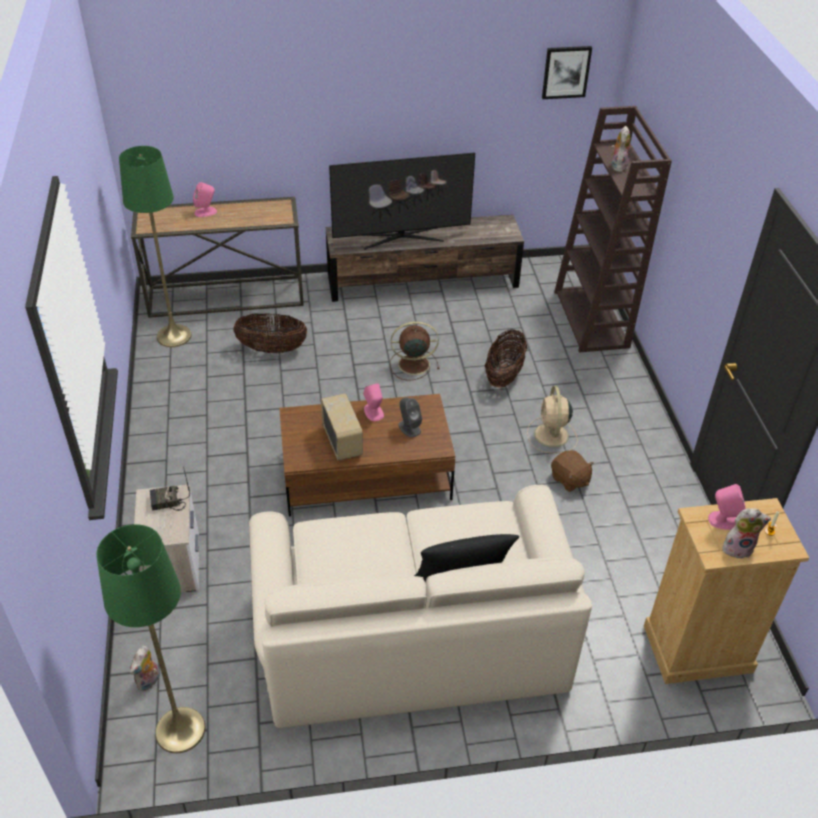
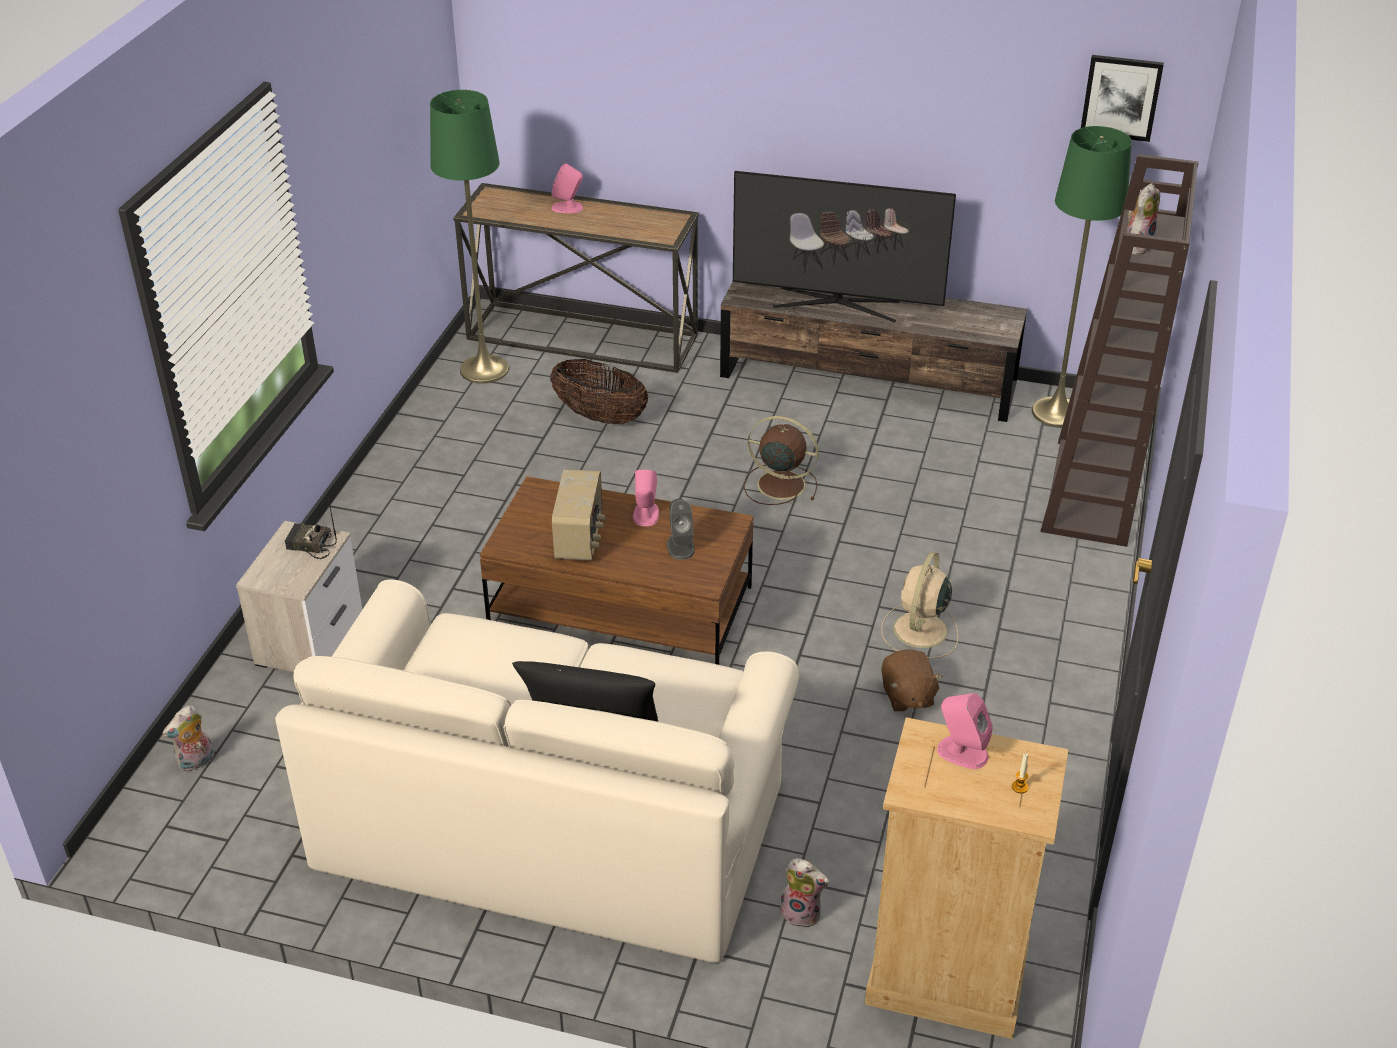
camera: 25 degrees right, 5 degrees down
(180, 730) = (197, 829): green floor lamp -> green floor lamp (1057, 412)
(504, 375) = (903, 533): basket -> none
(738, 547) = (954, 792): plush toy -> plush toy (802, 913)

